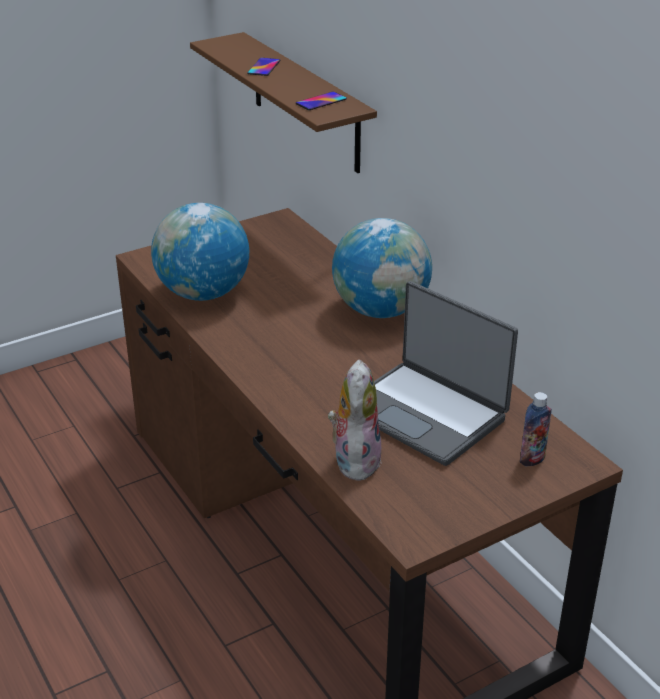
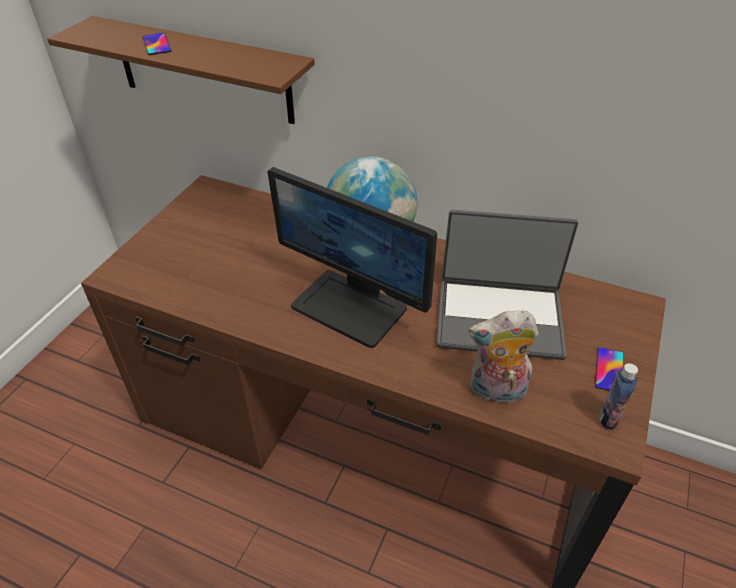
camera: 35 degrees left, 10 degrees up
(203, 293) = (206, 287): globe -> none
(303, 352) = (351, 306): none -> monitor
(321, 101) = (254, 63): phone -> phone (609, 370)
(354, 459) = (496, 391): plush toy -> plush toy turned 60 degrees counterclockwise
(532, 459) = (608, 320): bottle -> bottle (608, 418)

